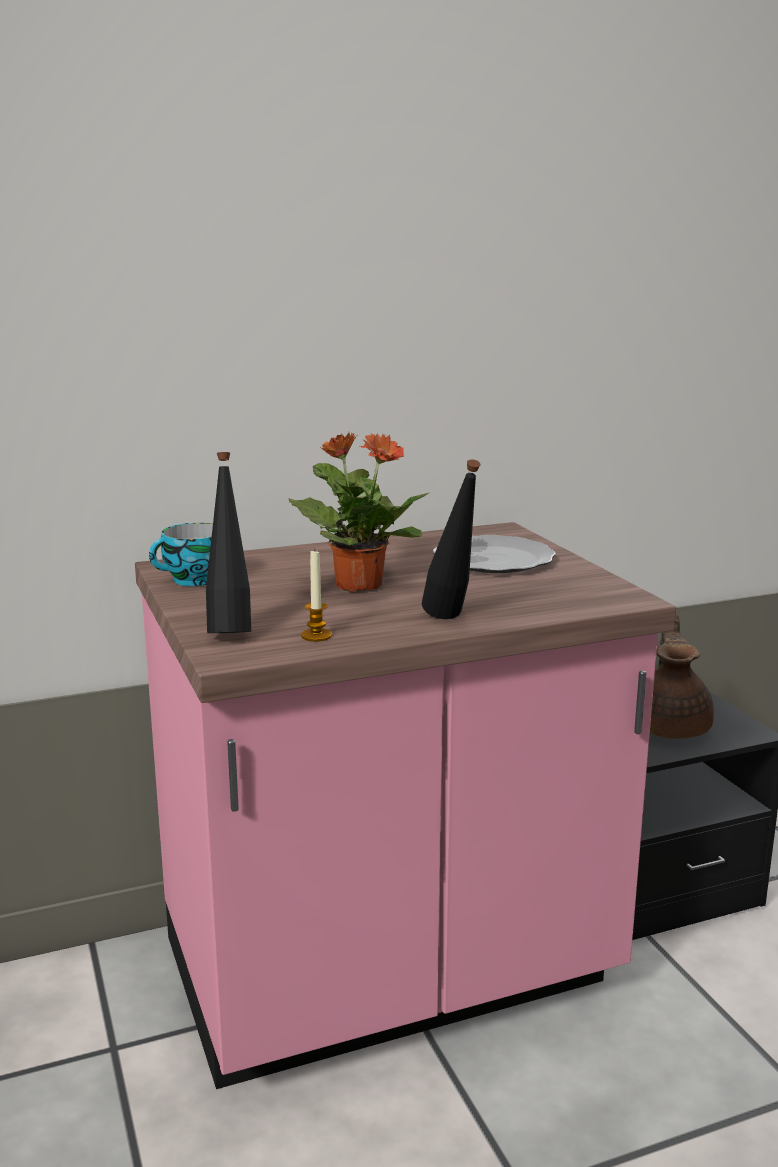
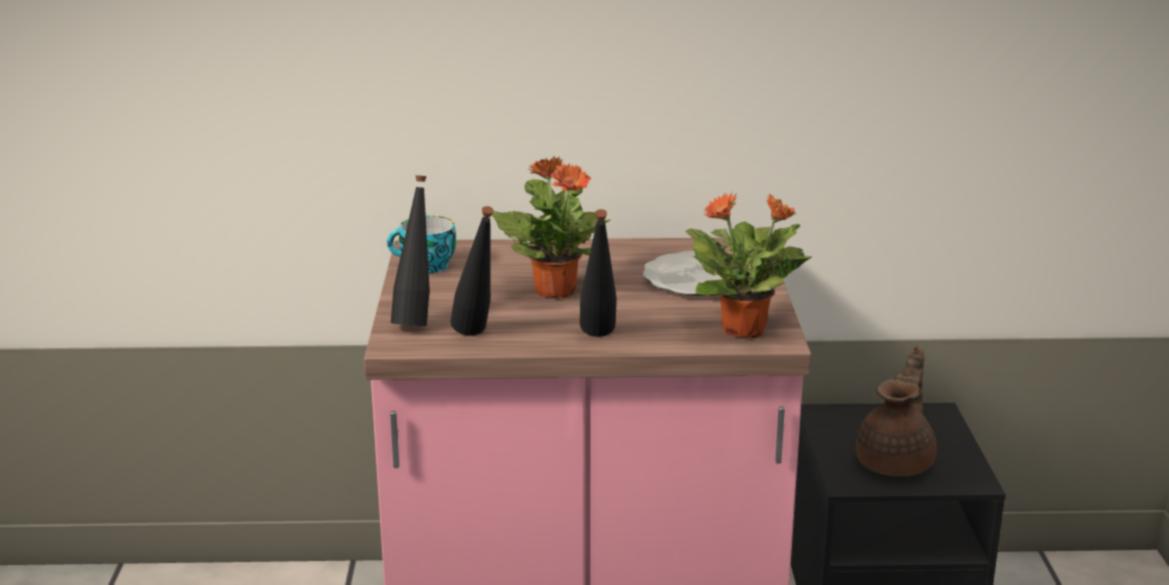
camera: 20 degrees right, 5 degrees up
(316, 636) = (477, 336): candle -> black bottle
(591, 594) = (746, 330): none -> potted plant

